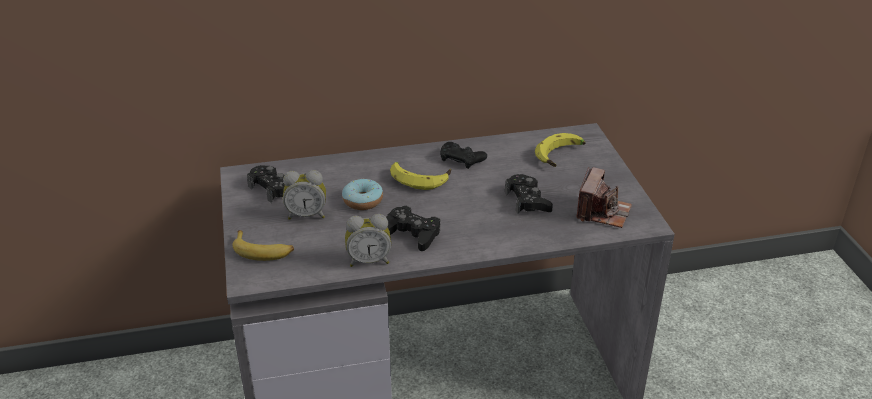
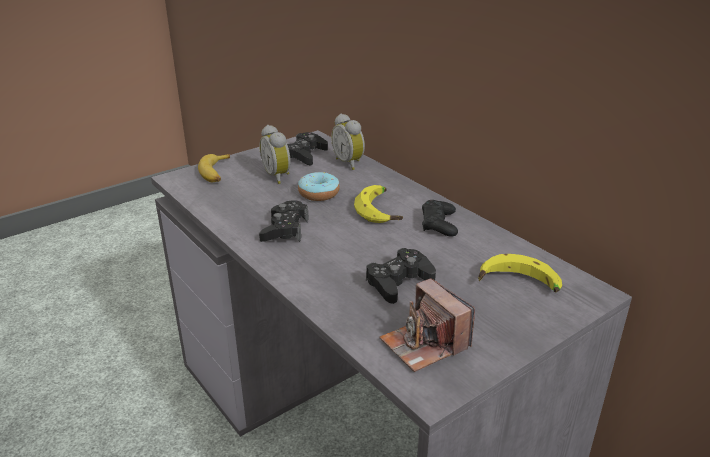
camera: 65 degrees right, 5 degrees down
(369, 260) = (229, 219): alarm clock -> alarm clock (350, 163)
(602, 212) = (424, 344): camera -> camera turned 60 degrees clockwise

